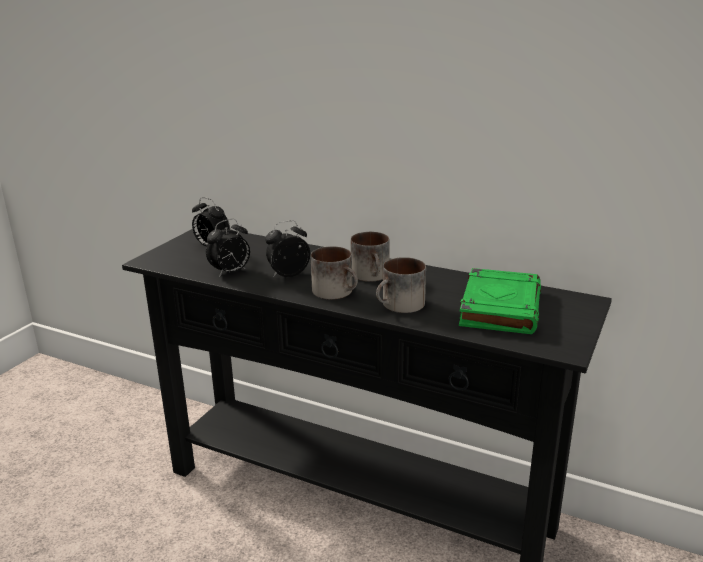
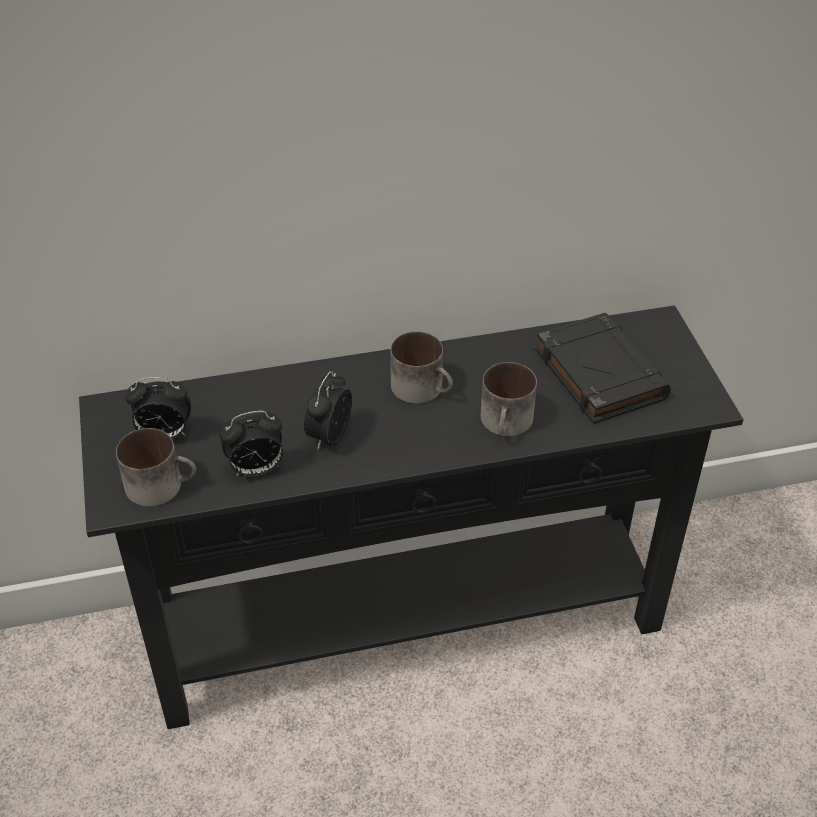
camera: 40 degrees left, 20 degrees up
(230, 272) = (256, 469): alarm clock -> alarm clock turned 60 degrees clockwise
(337, 292) = (419, 436): mug -> mug (161, 484)
(499, 307) = (598, 373): green book -> black book

